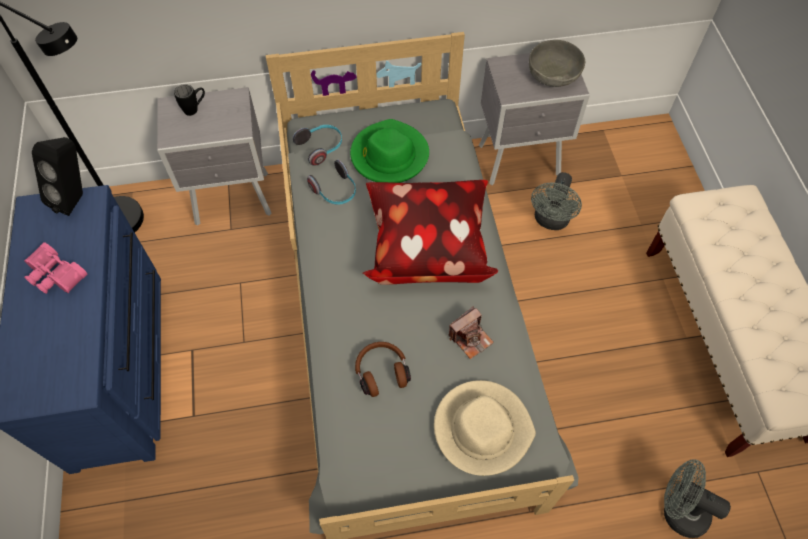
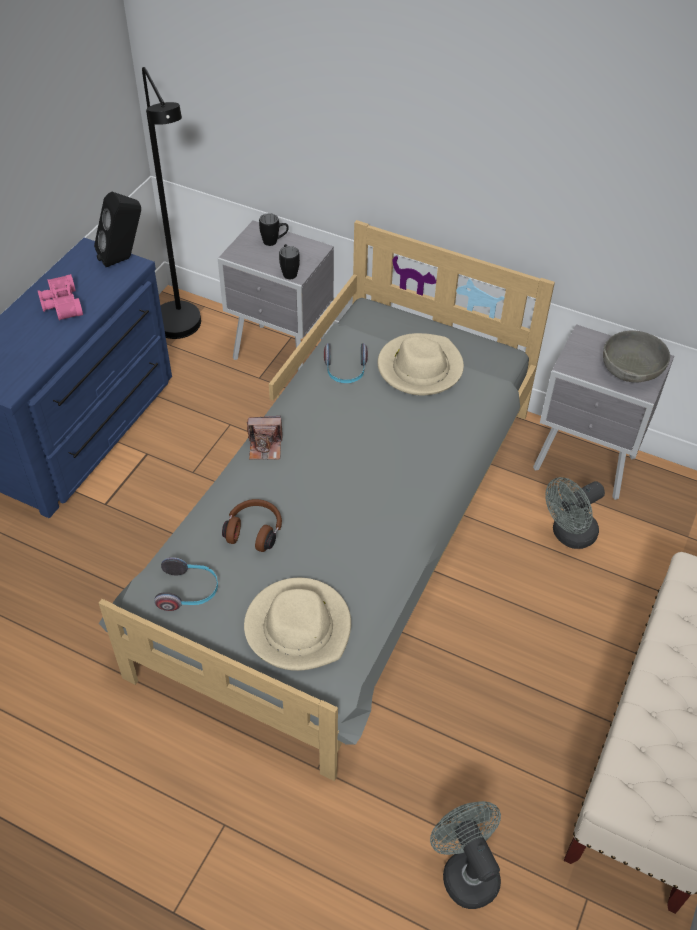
camera: 35 degrees right, 10 degrees down
(231, 130) = (289, 272): none -> black mug
(321, 147) = (365, 331): headphones -> headphones (189, 592)
(389, 155) = (420, 368): green hat -> beige hat
(426, 247) = (384, 458): pillow -> none
(470, 338) = (355, 552): camera -> camera (265, 446)

